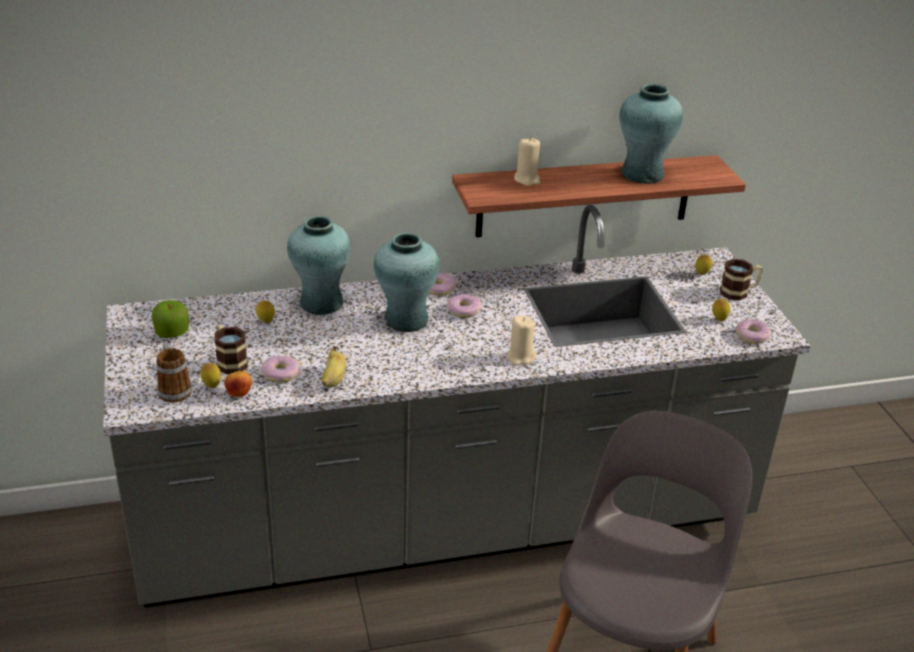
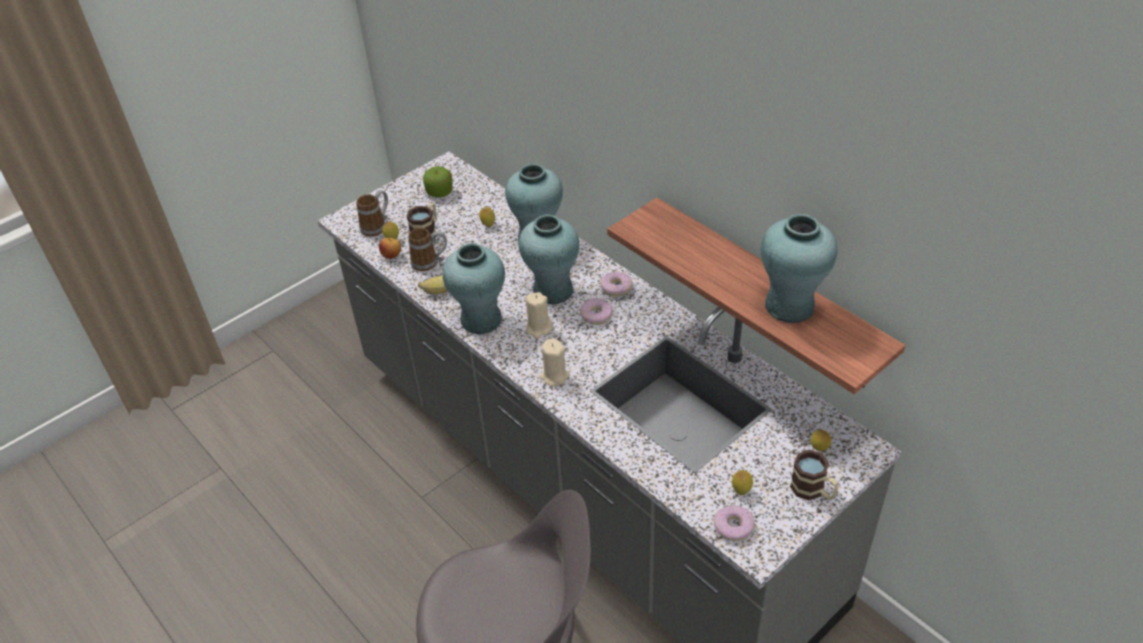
camera: 65 degrees right, 10 degrees up
(280, 374) = (430, 262): donut -> mug
(403, 371) = (481, 319): none -> turquoise vase
(527, 179) = (693, 240): beige candle -> beige candle (538, 328)

